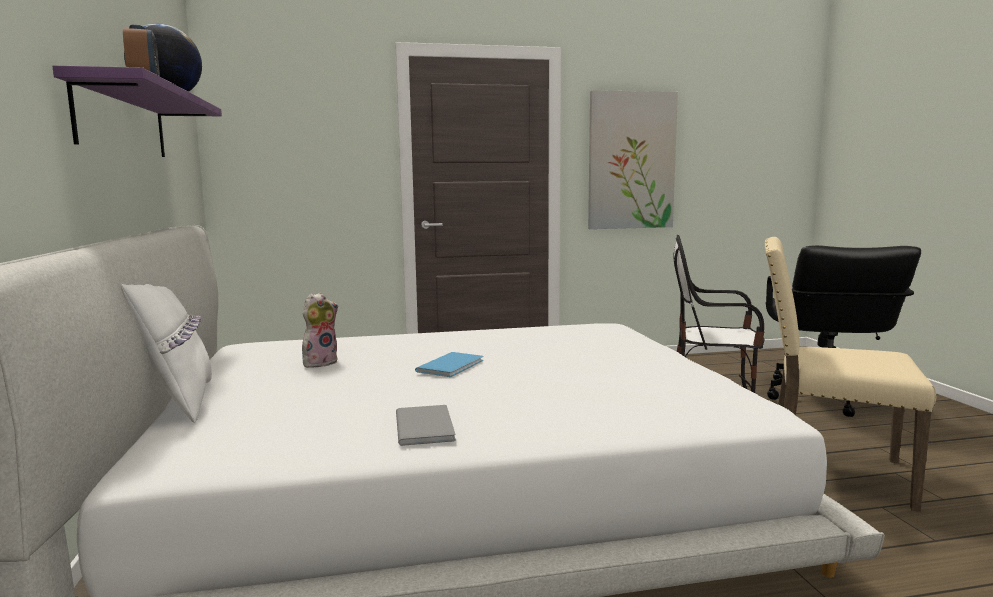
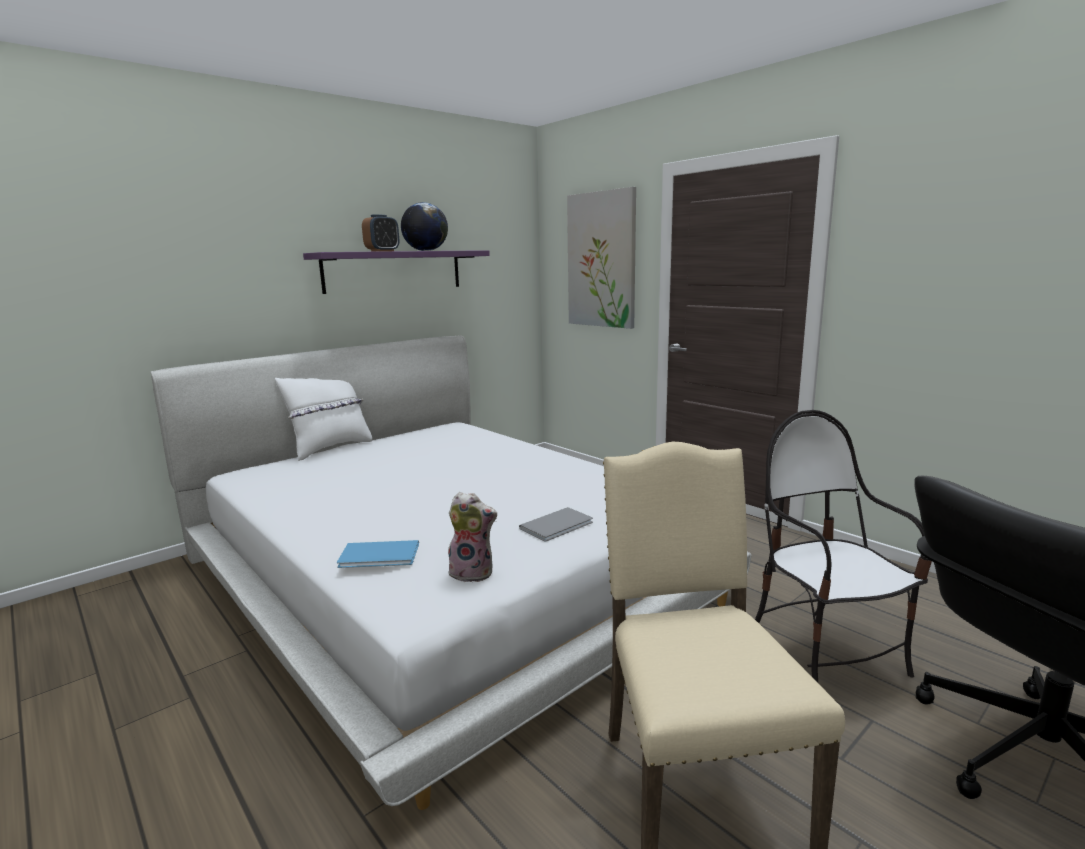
camera: 60 degrees right, 5 degrees up
(320, 362) = (430, 449): plush toy -> plush toy (473, 572)
(426, 425) = (314, 505): grey book -> grey book (559, 525)
(453, 365) = (448, 478): blue book -> blue book (381, 556)
(631, 161) = (933, 287): picture -> picture (601, 260)

